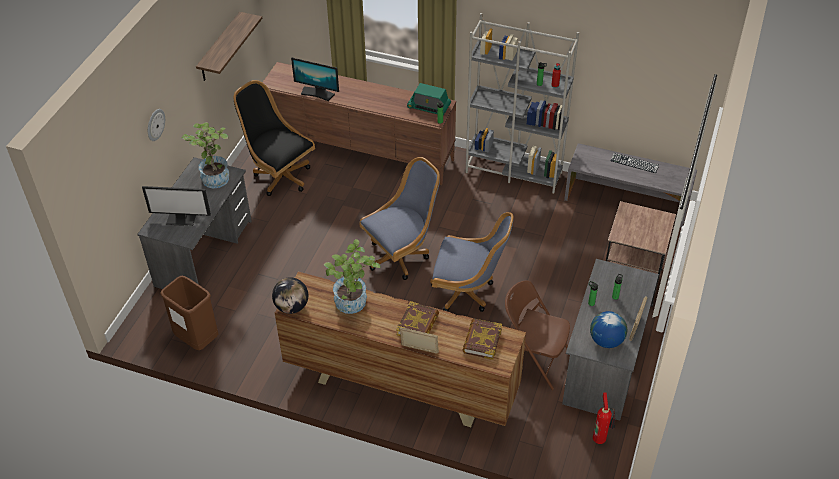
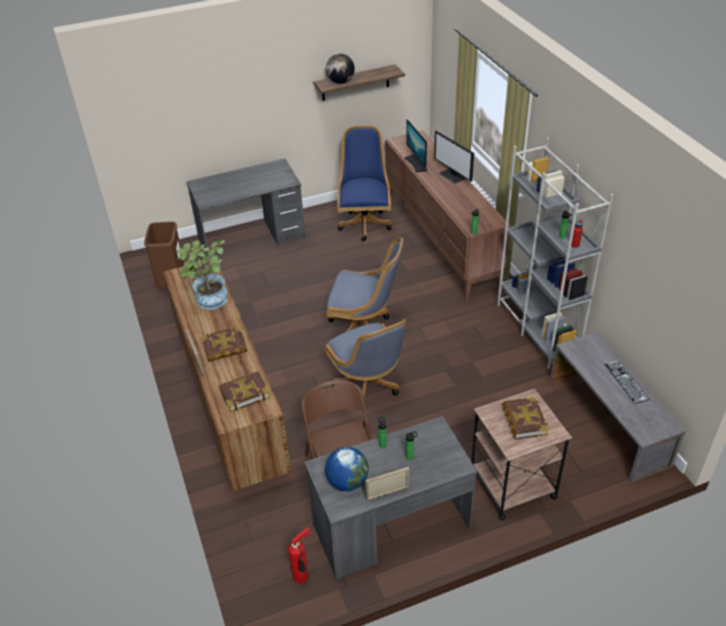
camera: 50 degrees right, 5 degrees down
(155, 124) = (240, 103): wall clock -> none
(181, 219) = (221, 188): monitor -> monitor (453, 175)
(214, 176) = (277, 176): potted plant -> none
(279, 175) = (364, 222): black office chair -> blue office chair
(292, 307) = (176, 276): globe -> globe (340, 82)
(429, 107) = (482, 217): radio -> none
(642, 224) = (524, 421): none -> book

